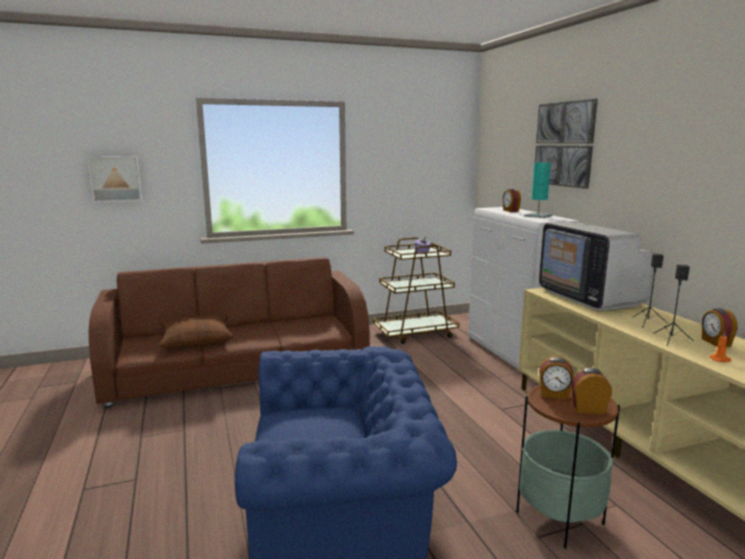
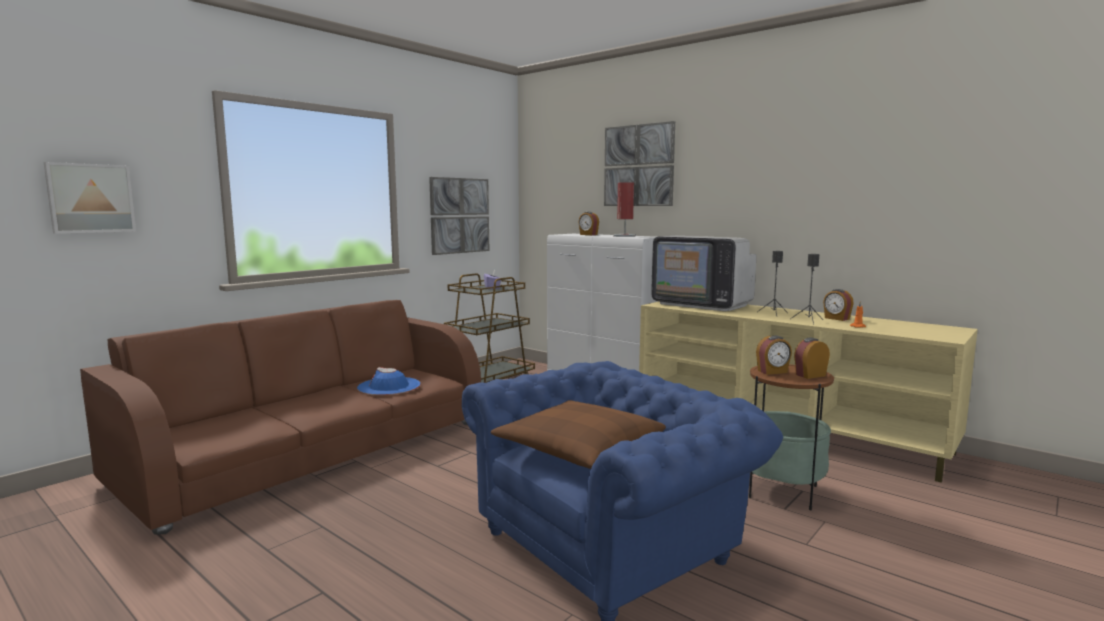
camera: 30 degrees left, 5 degrees down
(196, 339) = (267, 416): brown pillow -> brown pillow (579, 448)
(295, 329) = (389, 386): none -> blue hat
(408, 185) = (459, 215): none -> picture
(538, 216) = (624, 236): turquoise table lamp -> red table lamp

